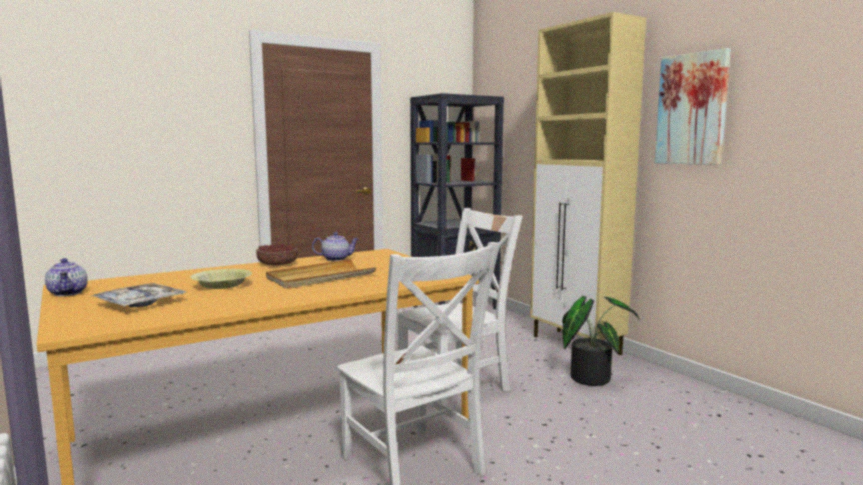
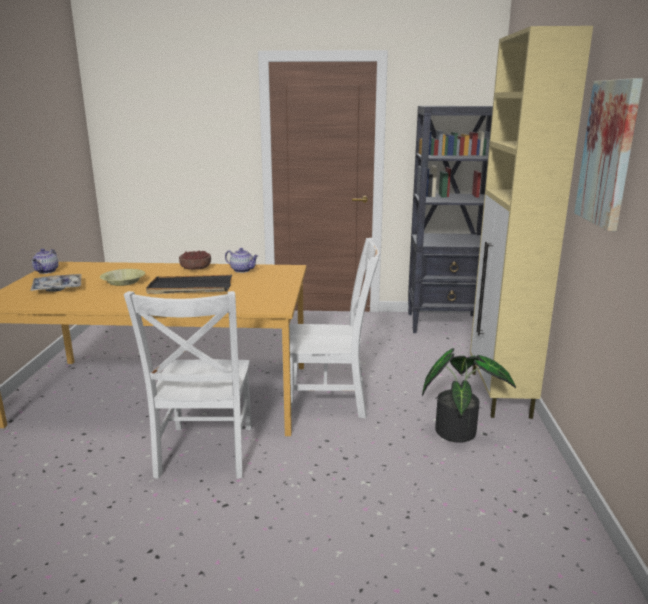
camera: 35 degrees right, 10 degrees up
(320, 277) = (190, 288): beige tray -> black tray

